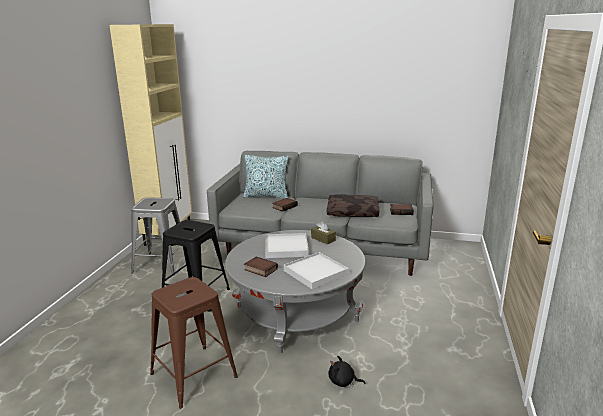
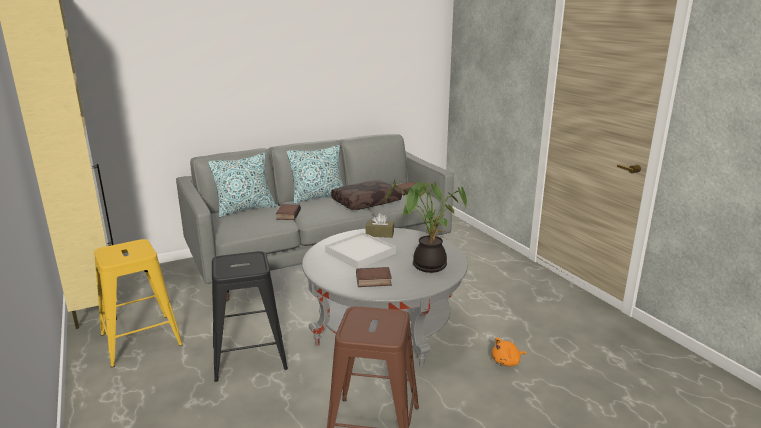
camera: 40 degrees left, 0 degrees up
(161, 264) = (141, 340): grey stool -> yellow stool
(315, 272) = (427, 264): white tray -> potted plant
(325, 200) = (318, 197): none -> pillow
(343, 382) = (507, 362): black plush toy -> orange plush toy

